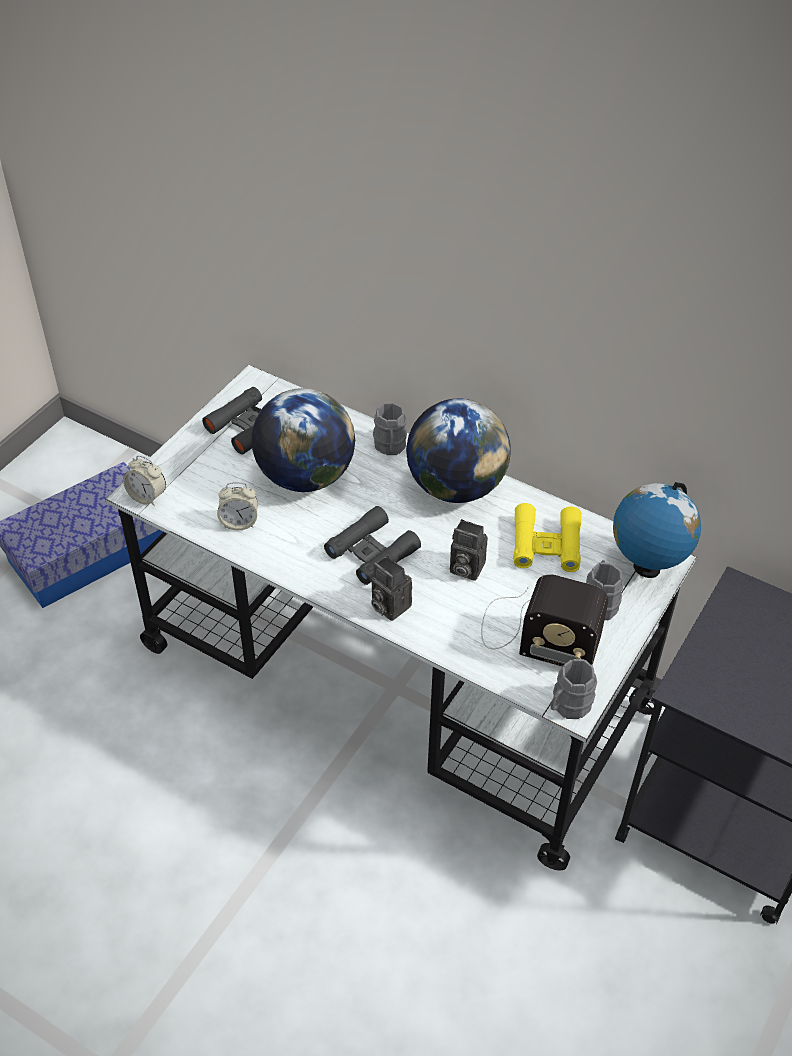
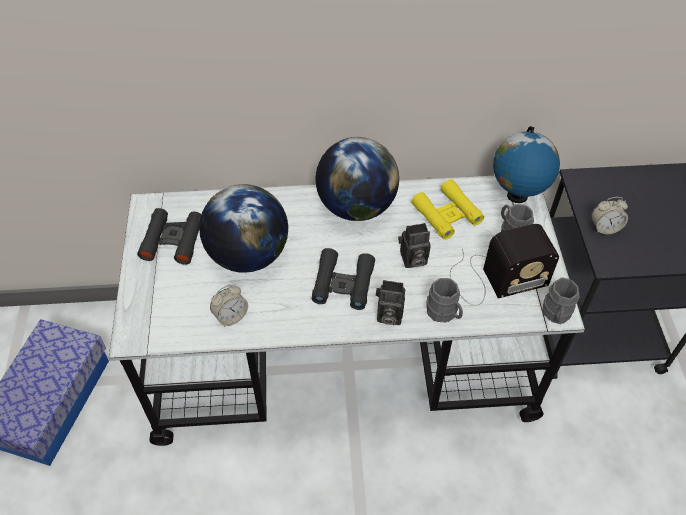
camera: 35 degrees left, 5 degrees up
(147, 496) = (142, 337): alarm clock -> alarm clock (604, 228)
(390, 447) = (288, 202): grey mug -> grey mug (444, 313)

